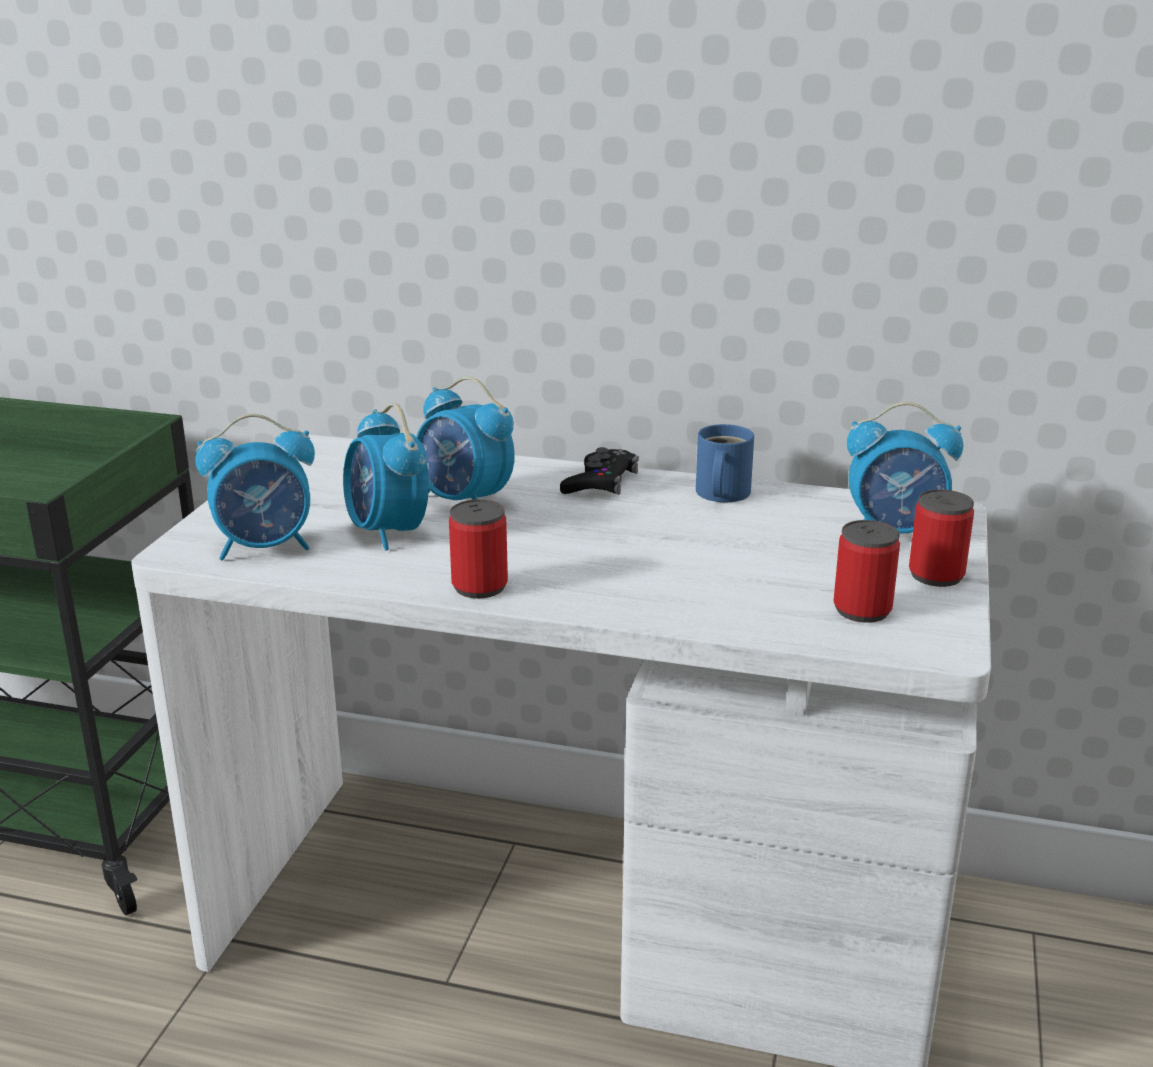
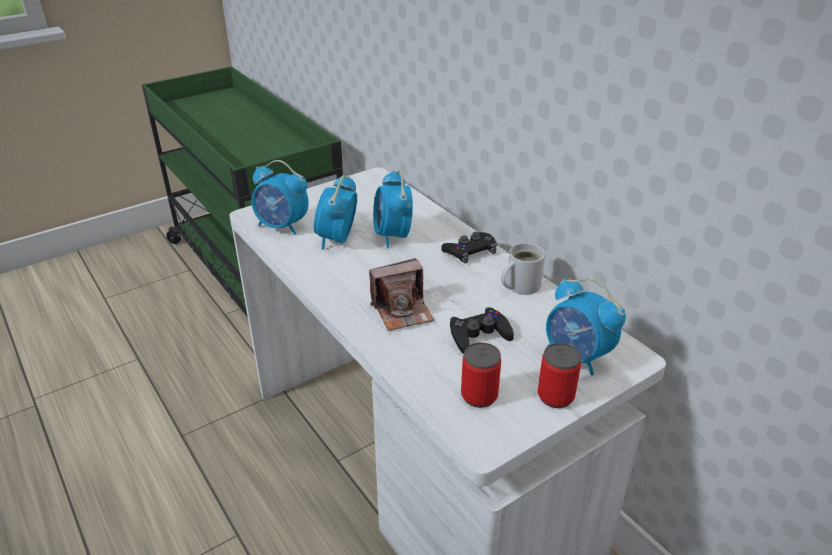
camera: 40 degrees right, 10 degrees up
(479, 586) = (330, 288): can -> none
(625, 571) = (402, 310): none -> camera
(720, 493) = (519, 285): blue mug -> white mug
(761, 557) = (479, 335): none -> black game controller

